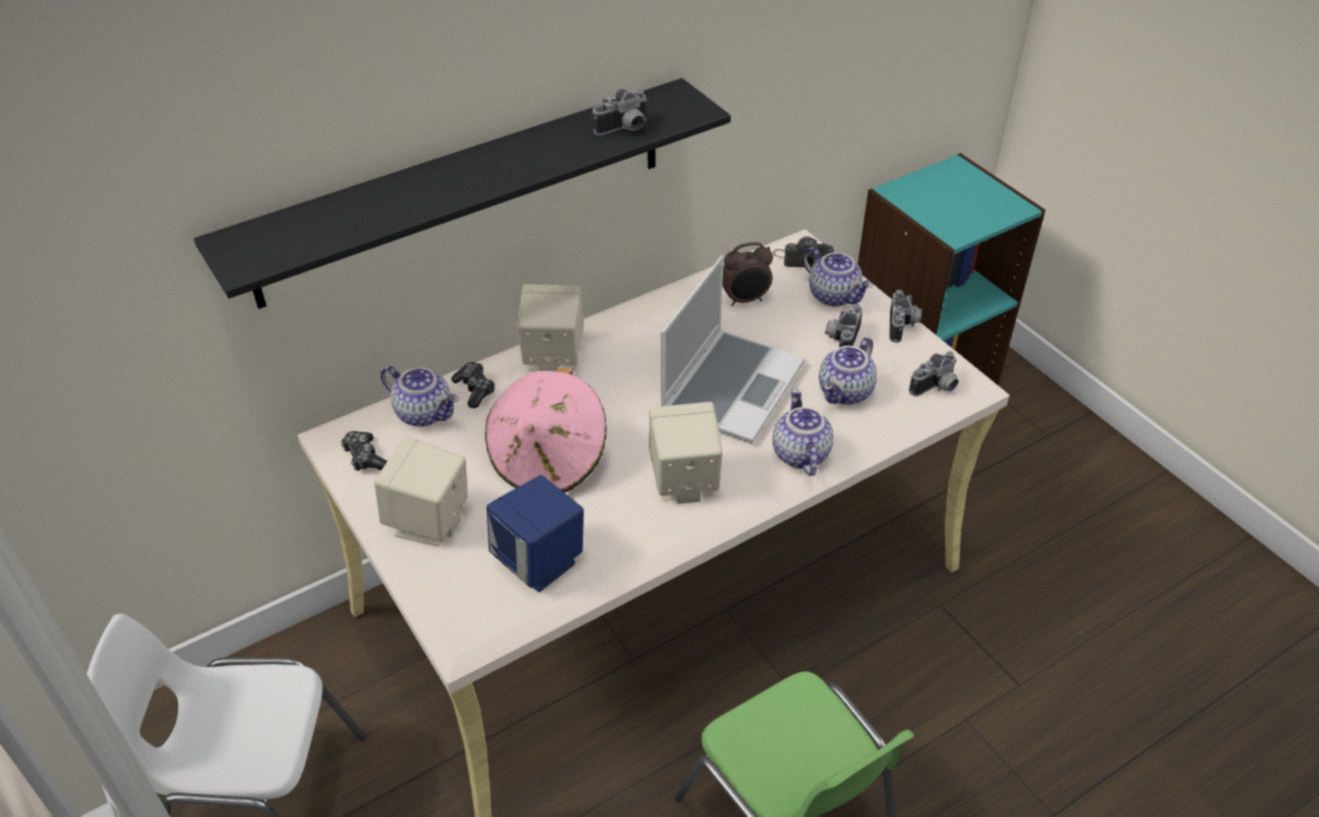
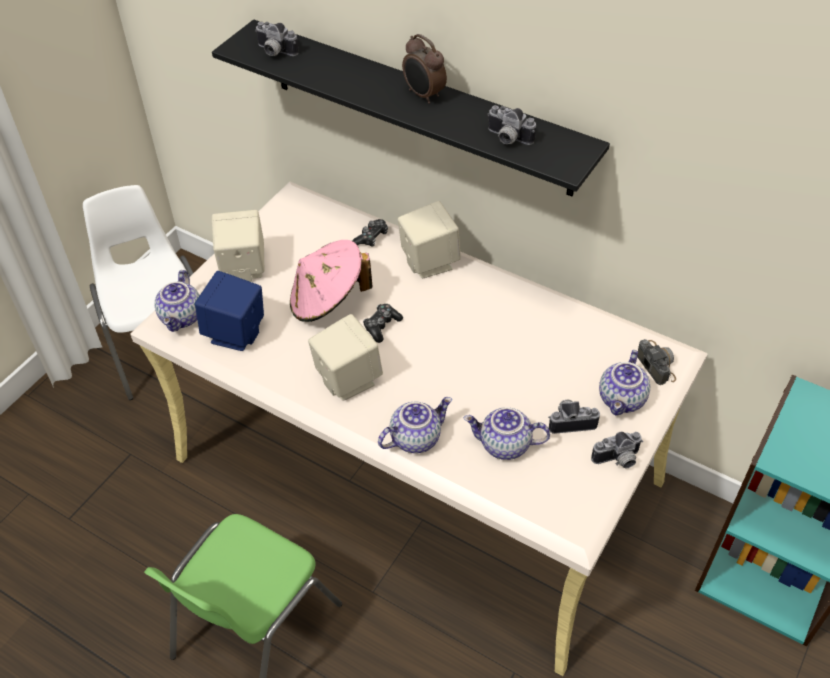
camera: 65 degrees right, 5 degrees up
(365, 457) = (281, 216): game controller -> game controller (381, 326)
(425, 413) = (335, 224): teapot -> teapot (183, 317)
(731, 386) = (464, 371): laptop -> none
(745, 300) = (572, 344): alarm clock -> alarm clock (423, 95)
(936, 388) = (552, 507): camera -> camera (274, 52)

